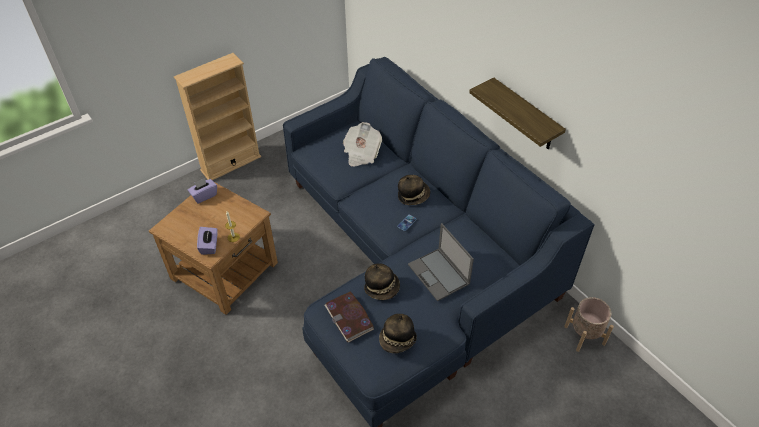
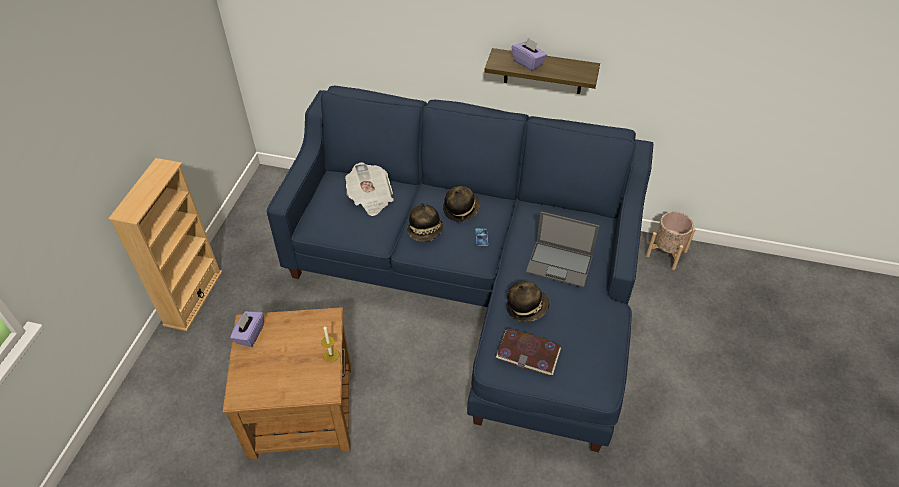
camera: 40 degrees left, 0 degrees up
(209, 246) = (314, 380): purple tissue box -> purple tissue box (528, 63)
(397, 340) = (589, 343): hat -> hat (426, 232)

